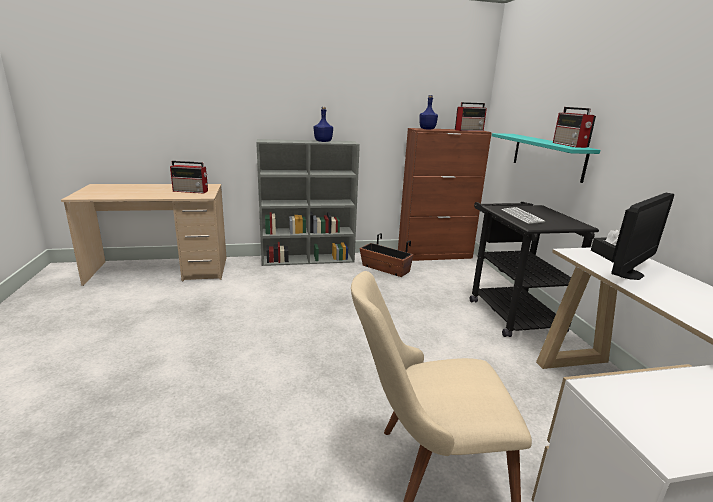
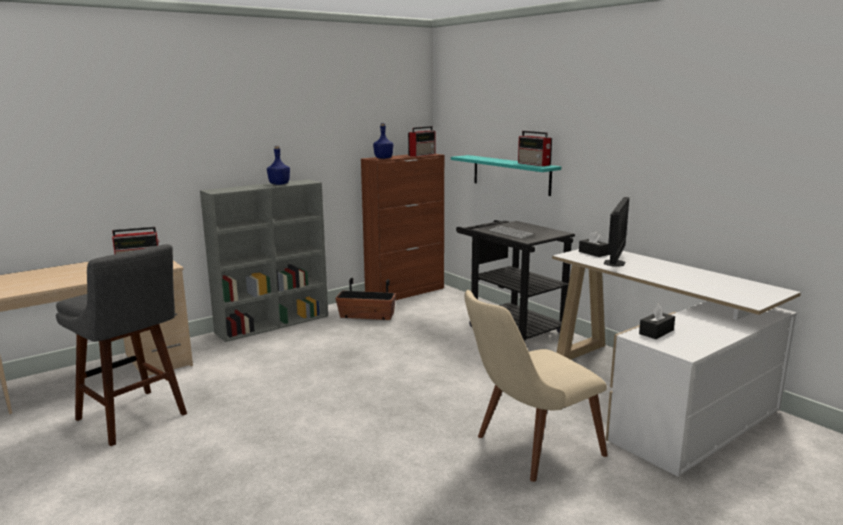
camera: 25 degrees left, 5 degrees down
(141, 312) = (134, 418): none -> grey stool
(635, 393) = (656, 332): none -> black tissue box

